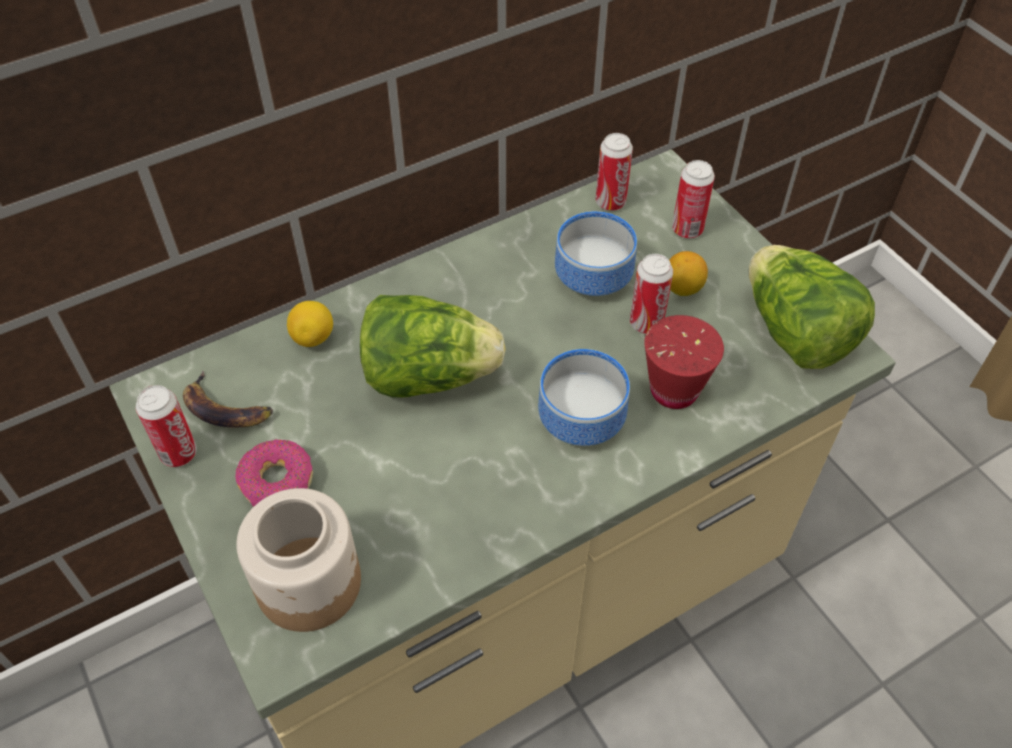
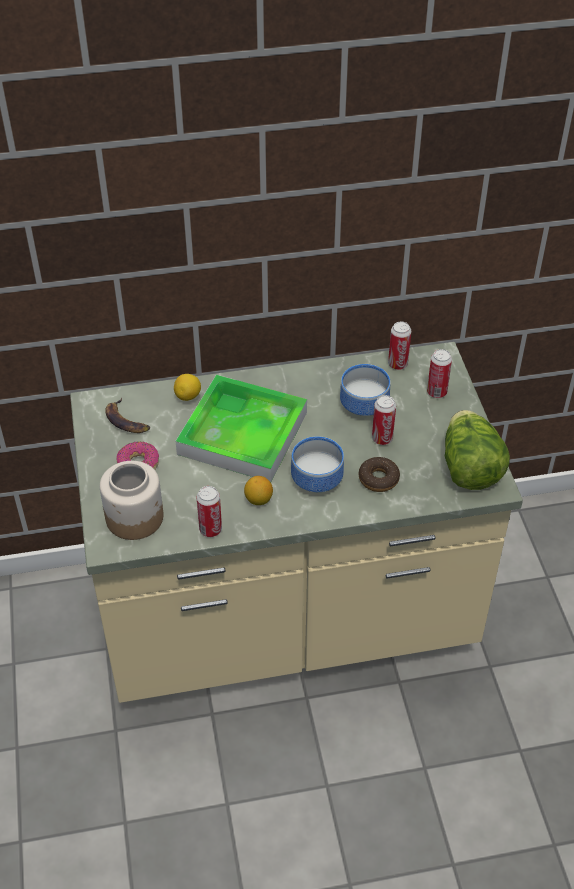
camera: 20 degrees right, 5 degrees down
(178, 453) = (93, 437): can -> can (210, 529)
(428, 375) = (243, 433): lettuce -> tray
(674, 390) = (378, 479): red cup -> donut
(683, 288) = (415, 425): lemon -> lemon (258, 500)

